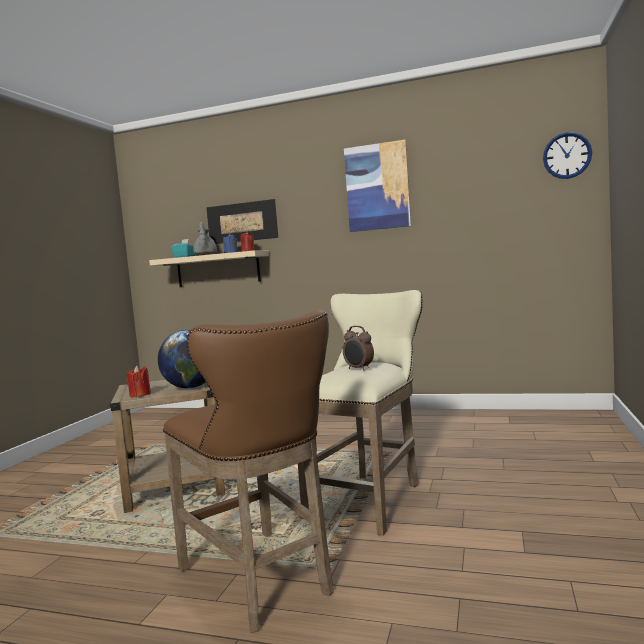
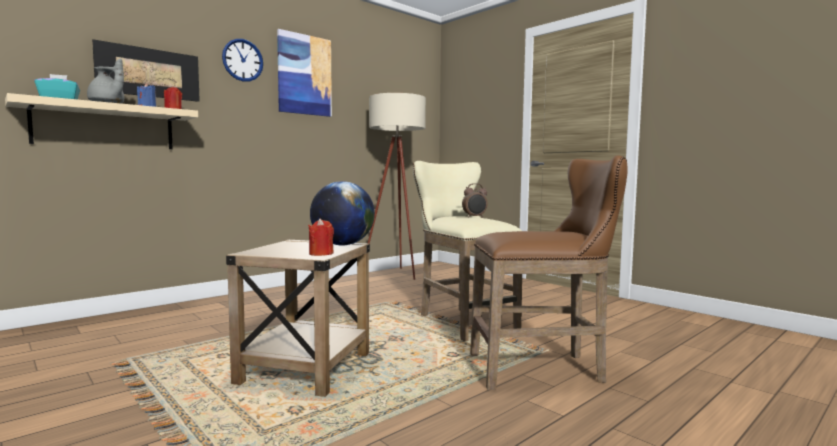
camera: 60 degrees left, 0 degrees up
(490, 420) = (396, 275): none -> beige floor lamp
(567, 155) = (423, 88): wall clock -> wall clock (242, 60)

